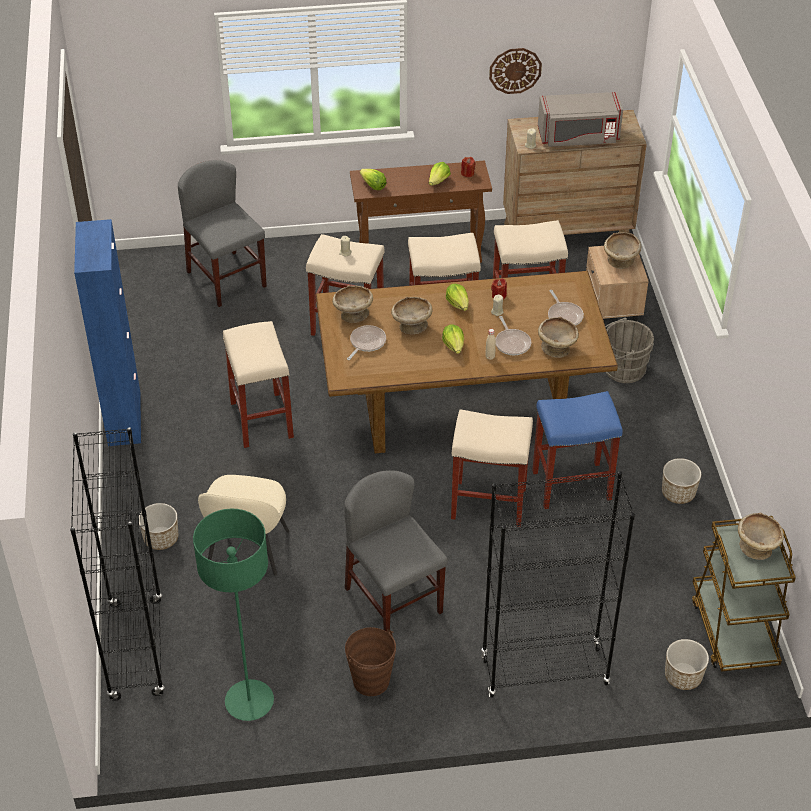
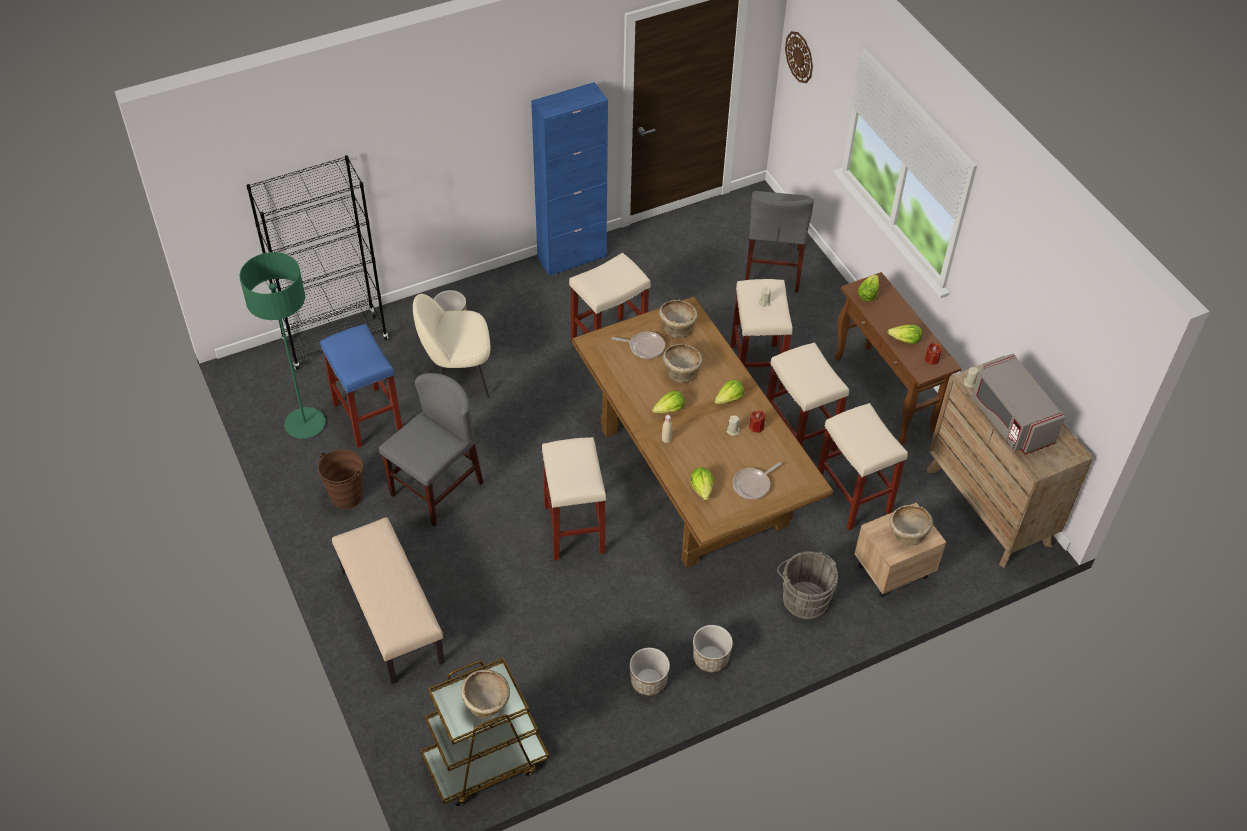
camera: 70 degrees right, 5 degrees up
(226, 279) = (772, 267): grey chair -> grey chair turned 150 degrees clockwise
(512, 343) = (693, 452): frying pan -> none
(515, 70) = (1026, 316): wall clock -> wall clock (799, 57)
(544, 672) = (390, 616): black bookcase -> beige bench
(556, 348) = (702, 488): beige bowl -> lettuce
(570, 486) = (622, 588): blue stool -> blue stool (366, 416)
(683, 676) = (416, 728): planter -> planter (710, 658)

